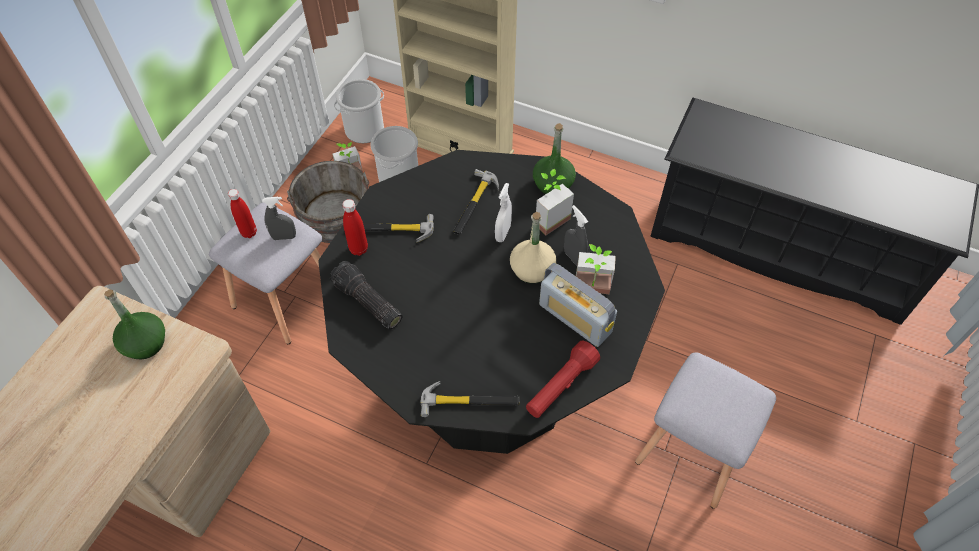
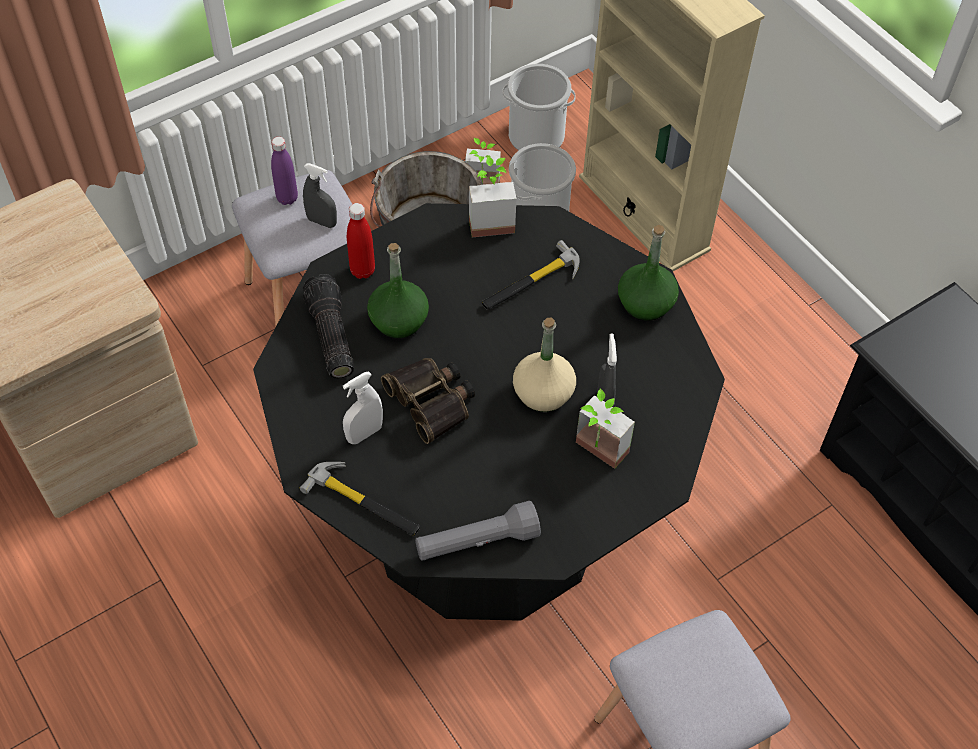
camera: 30 degrees right, 0 degrees up
(145, 343) = (78, 264): green bottle -> green bottle (398, 320)
(249, 232) = (287, 198): red bottle -> purple bottle
(391, 230) = (414, 266): hammer -> none
(466, 311) = (432, 401): none -> binoculars
(503, 233) = (540, 333): white spray bottle -> white spray bottle (364, 433)
(548, 217) = (608, 341): potted plant -> potted plant (490, 220)
(560, 386) = (477, 542): red flashlight -> grey flashlight
(575, 318) = (552, 475): radio -> none

